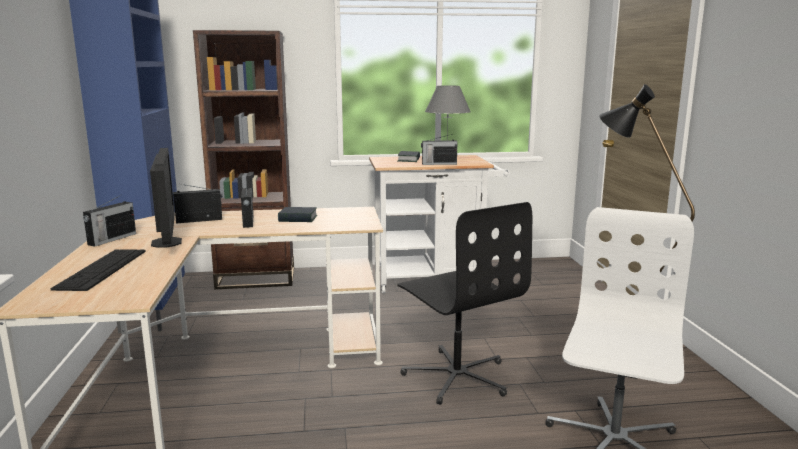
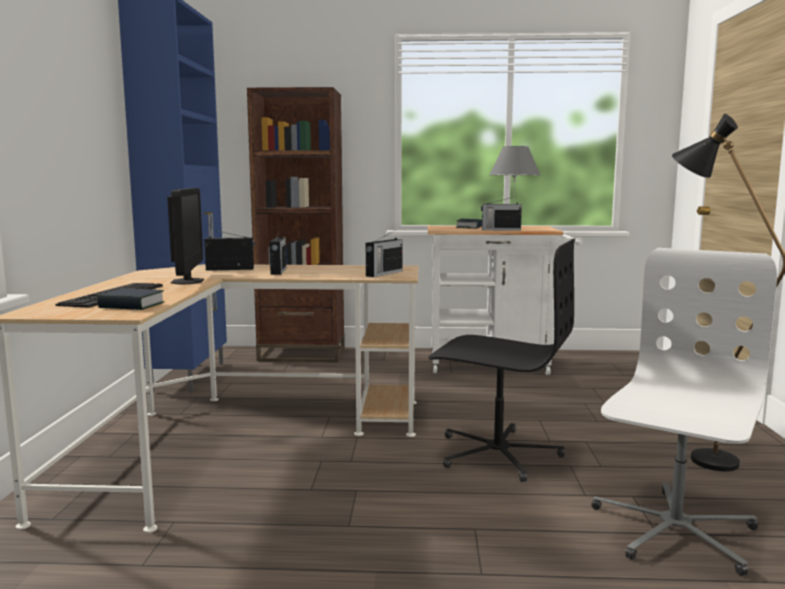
camera: 10 degrees right, 5 degrees down
(111, 239) = (136, 278): radio -> radio (383, 273)
(298, 219) = (331, 271): book -> book (131, 305)
(457, 376) = (497, 453): black office chair -> black office chair turned 45 degrees counterclockwise

